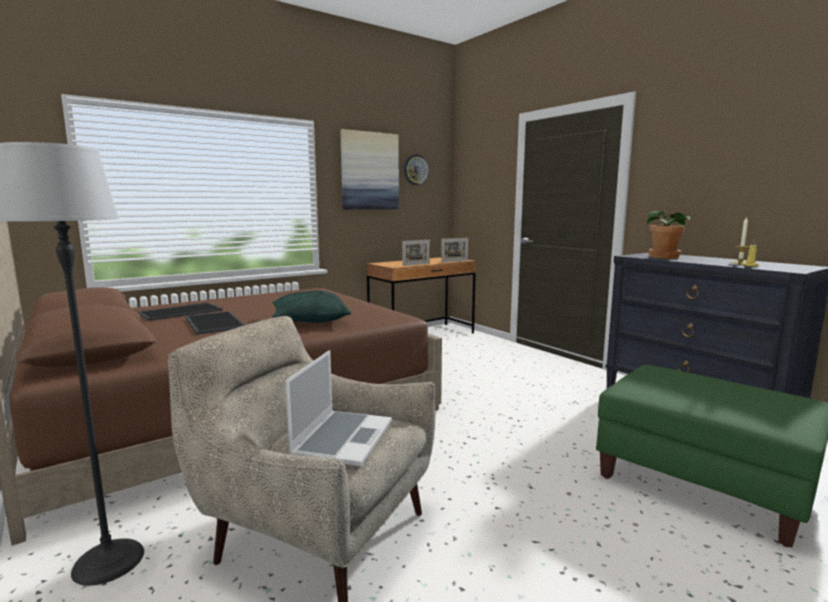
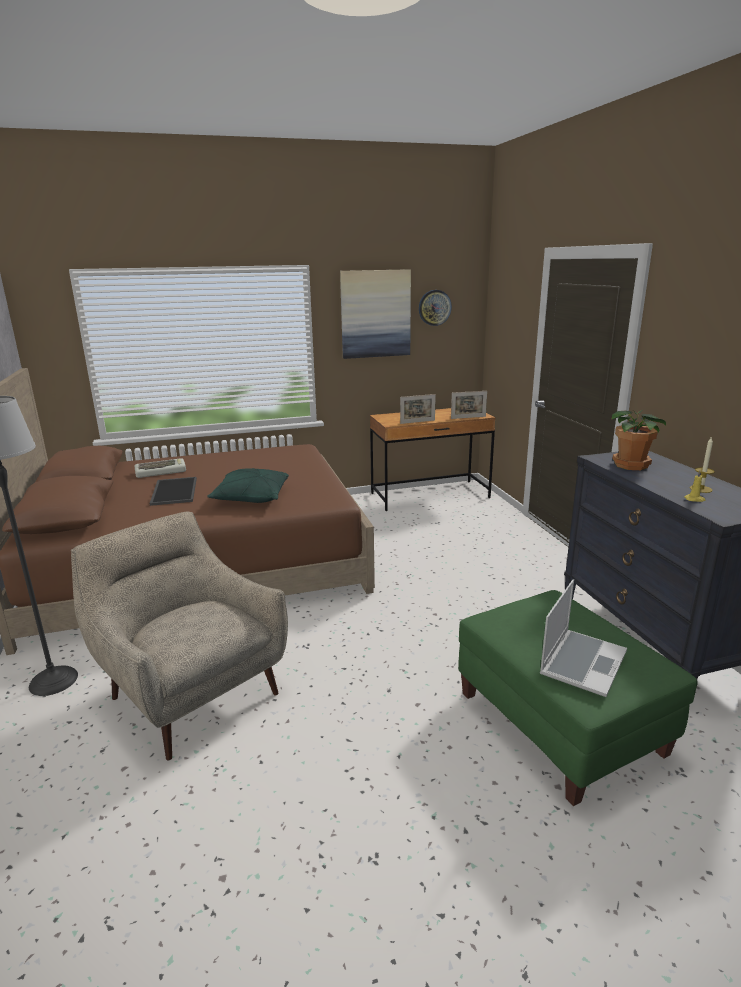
camera: 20 degrees right, 10 degrees up
(181, 311) = (161, 472): tray -> keyboard
(342, 438) = (190, 630): laptop -> laptop (582, 662)

